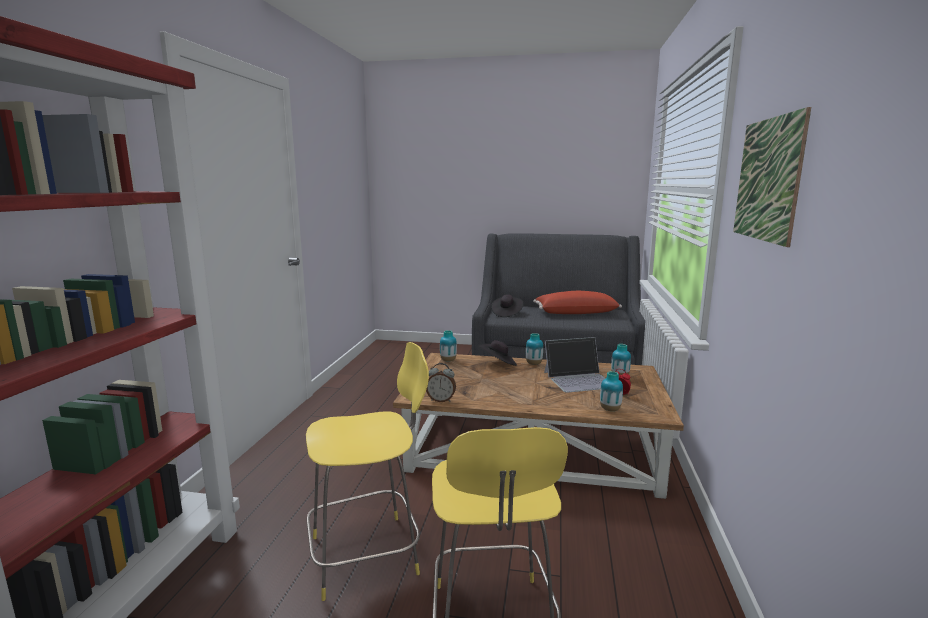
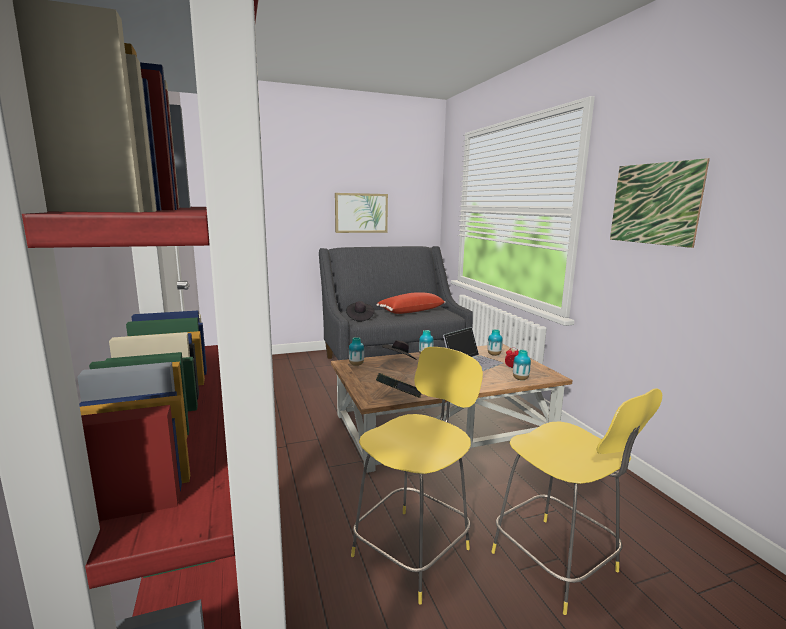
camera: 30 degrees left, 0 degrees up
(441, 400) = (398, 398): alarm clock -> book
(540, 194) = (361, 213): none -> picture

